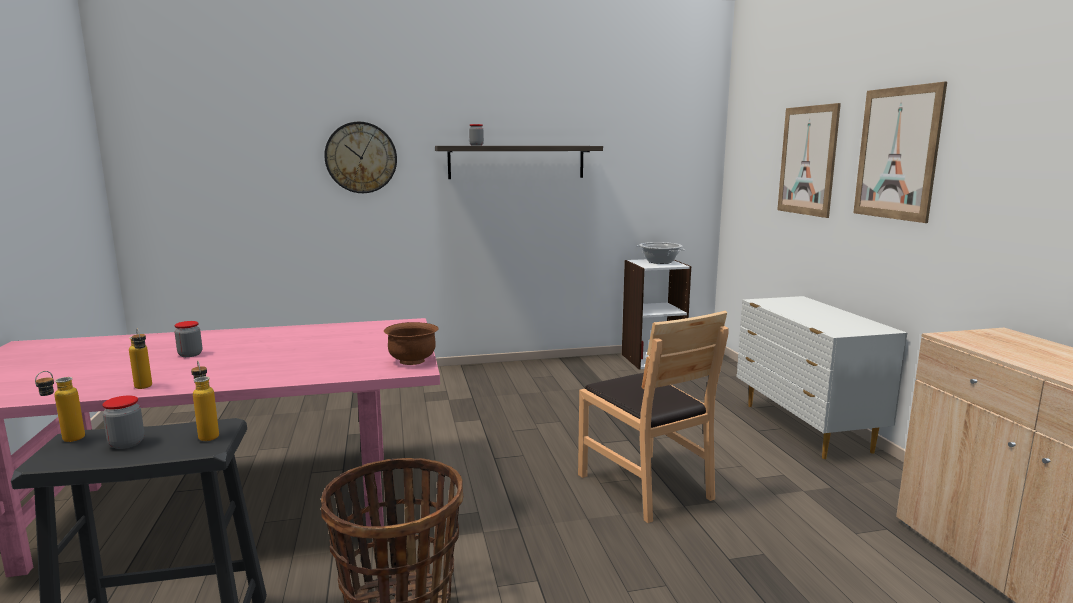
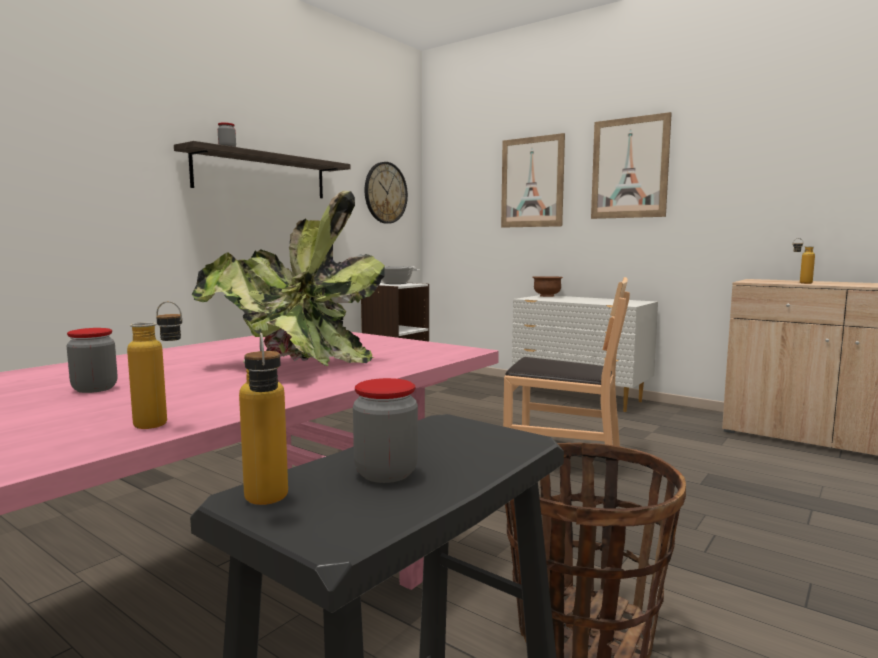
camera: 40 degrees left, 5 degrees down
(208, 435) = (467, 433): bottle -> bottle (800, 283)
(294, 359) = (291, 366): none -> potted plant
(361, 157) = (76, 147): wall clock -> wall clock (385, 193)
(412, 361) = (435, 347): brown bowl -> brown bowl (547, 296)

